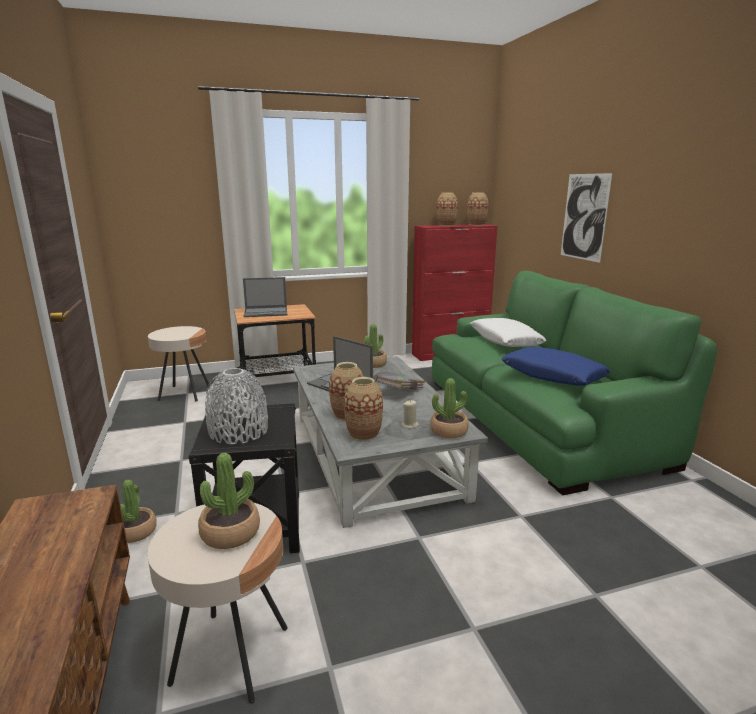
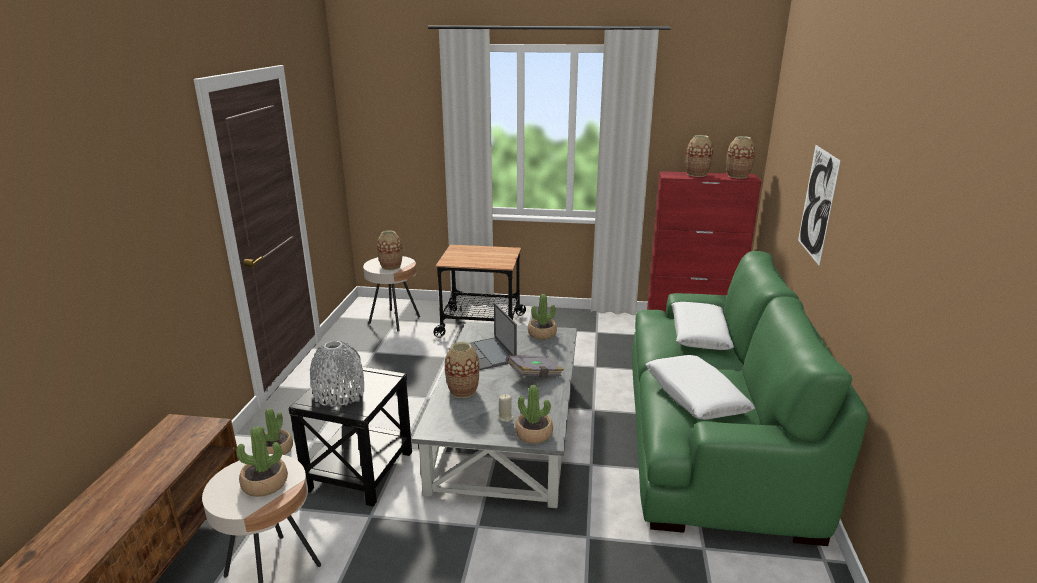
camera: 25 degrees right, 5 degrees up
(266, 312) = (473, 254): laptop -> none
(364, 434) = (457, 416): vase -> vase (391, 267)
(552, 376) = (695, 396): blue pillow -> white pillow

